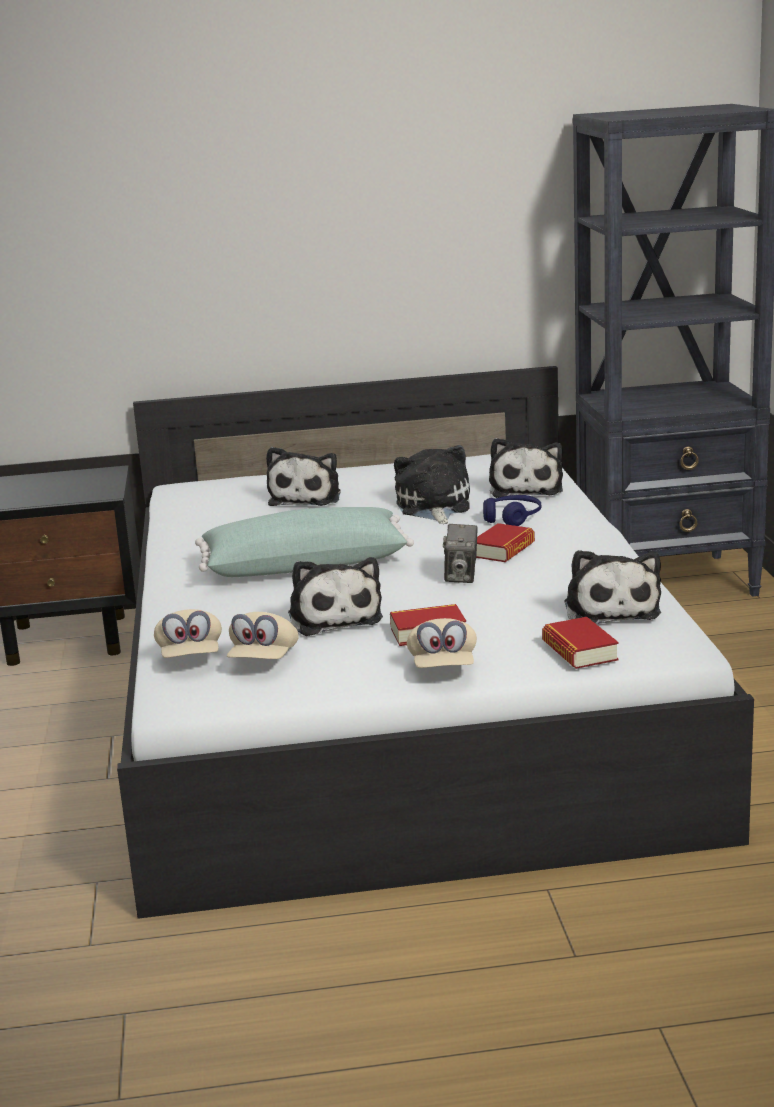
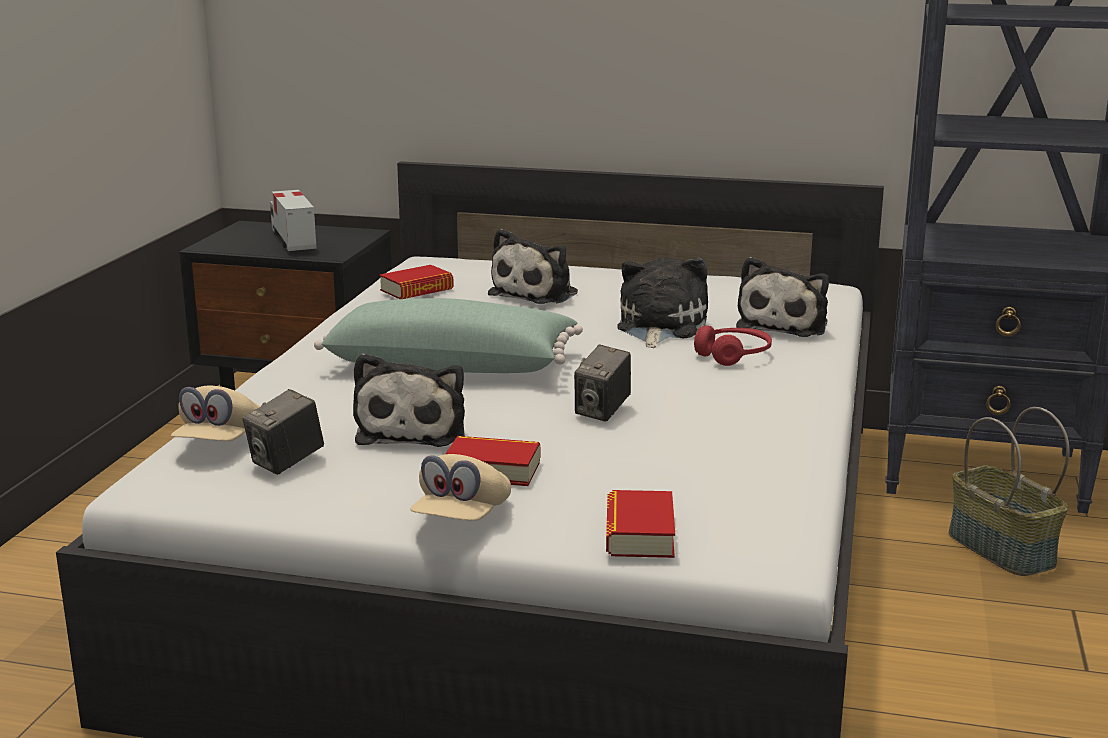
camera: 20 degrees right, 0 degrees up
(53, 489) = (293, 241): none -> toy truck
(264, 660) = (286, 463): beige cap -> camera
(502, 550) = (683, 390): book -> book (416, 290)
(512, 518) = (733, 356): blue headphones -> red headphones
(610, 609) = (734, 489): plush toy -> none
(717, 633) = (999, 549): none -> basket

